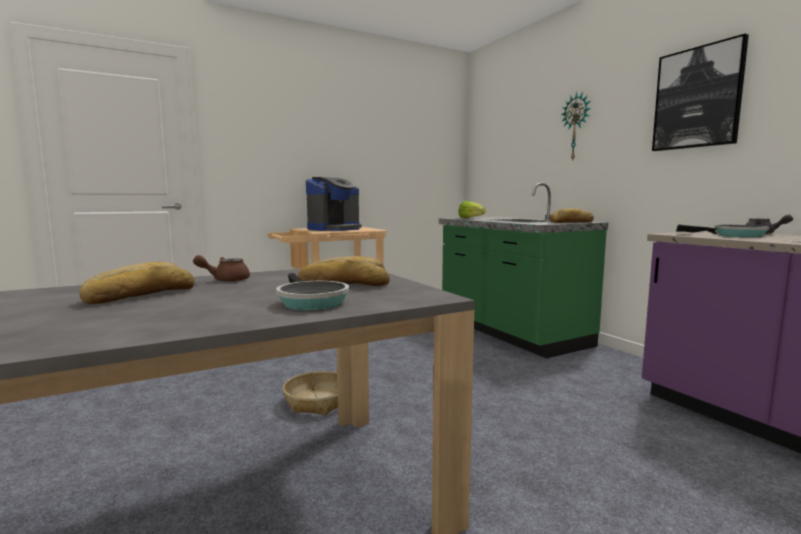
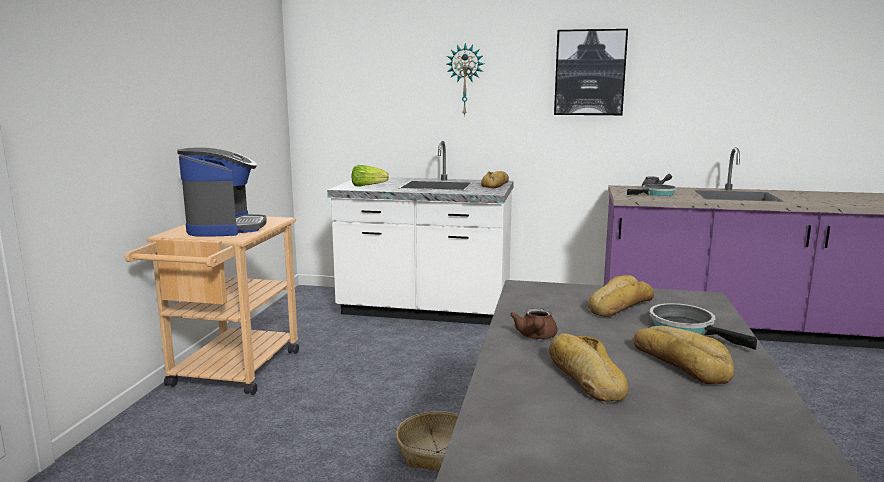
camera: 50 degrees left, 5 degrees up
(201, 308) = (681, 363): none -> bread
(310, 301) = (686, 328): frying pan -> frying pan turned 135 degrees counterclockwise
(510, 332) = (425, 310): green counter -> white counter

